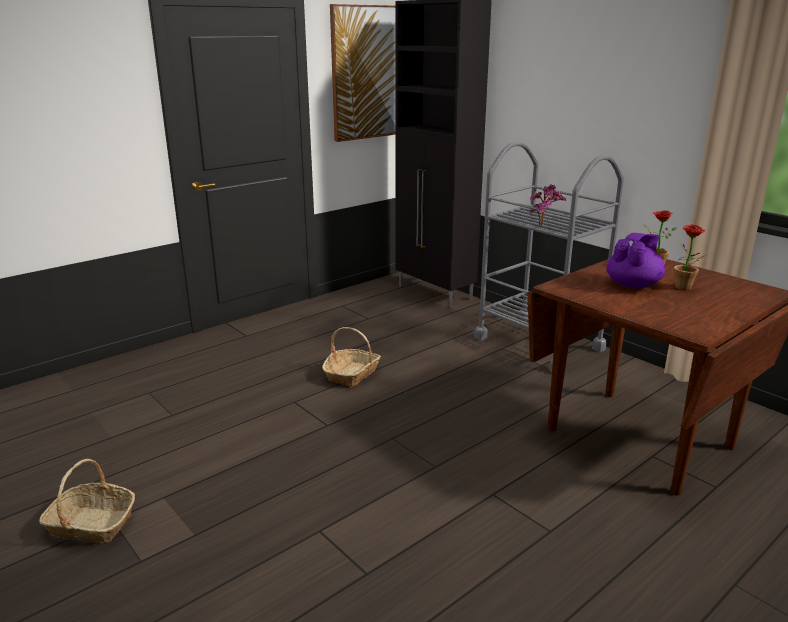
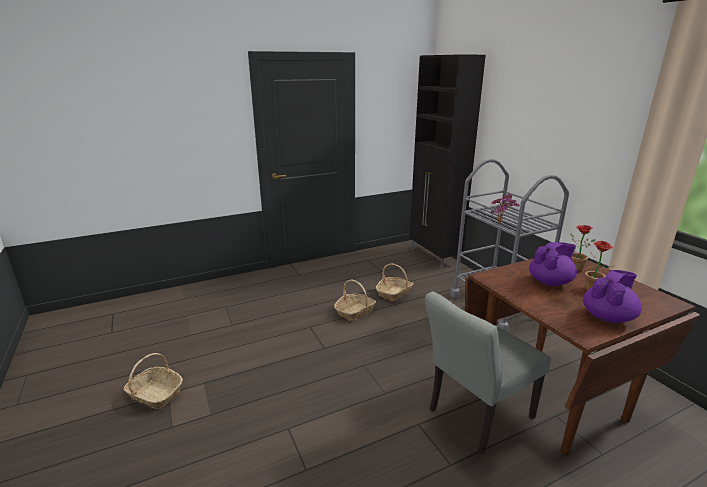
camera: 15 degrees right, 0 degrees up
(365, 73) = (398, 104): picture -> none
(397, 344) = (394, 293): none -> basket
(559, 473) = (475, 416): none -> grey chair
(713, 313) = (608, 317): none -> purple teapot

